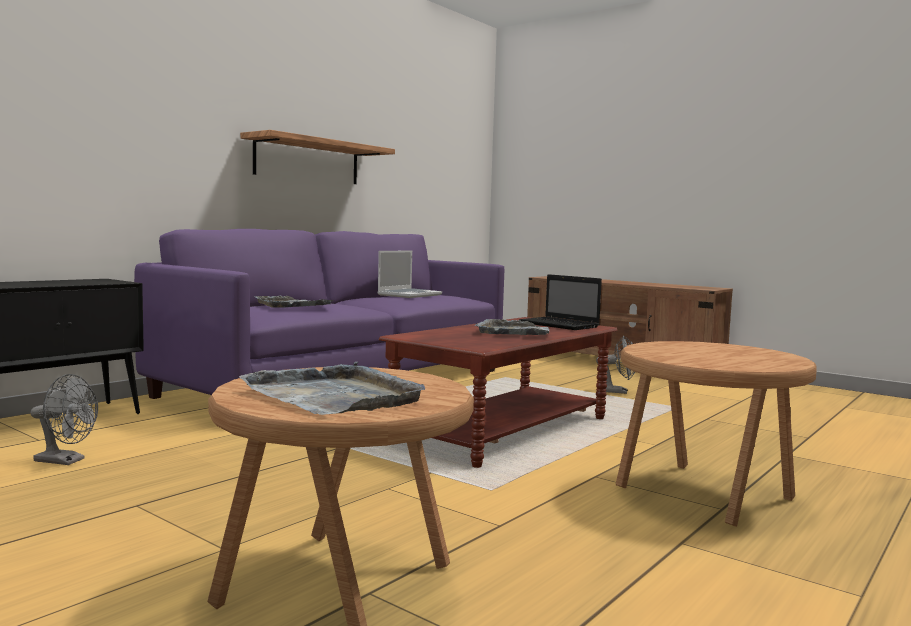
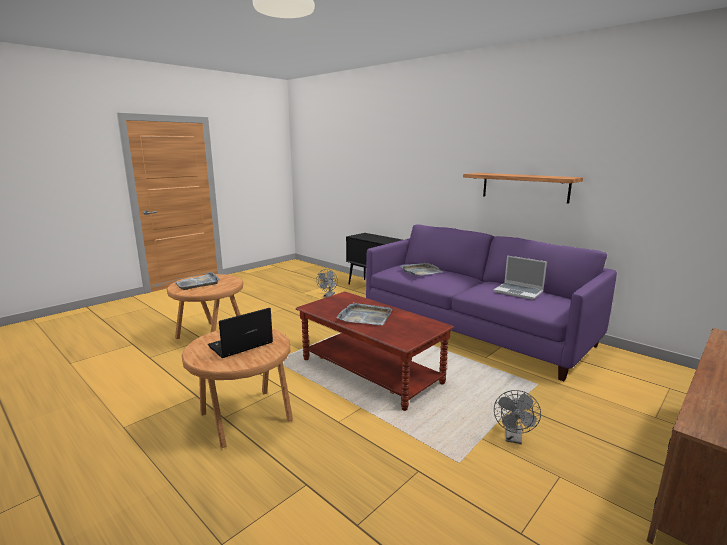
camera: 95 degrees right, 10 degrees up
(560, 325) = (406, 332): laptop -> laptop (240, 345)

